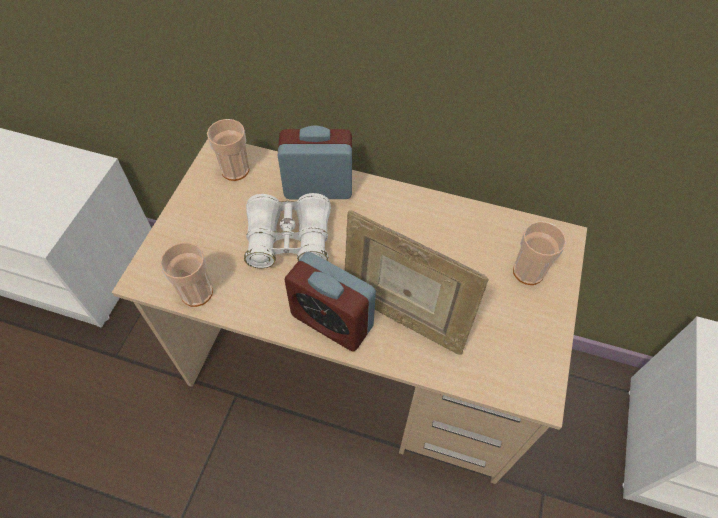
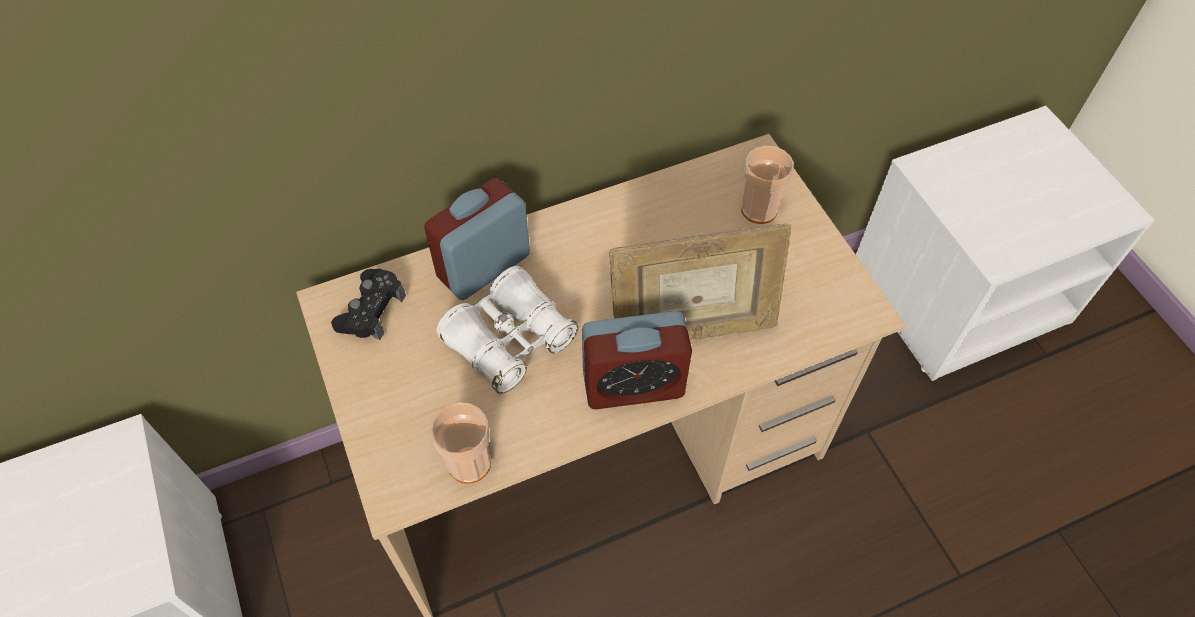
camera: 40 degrees left, 0 degrees up
(235, 170) = (371, 310): cup -> black game controller

